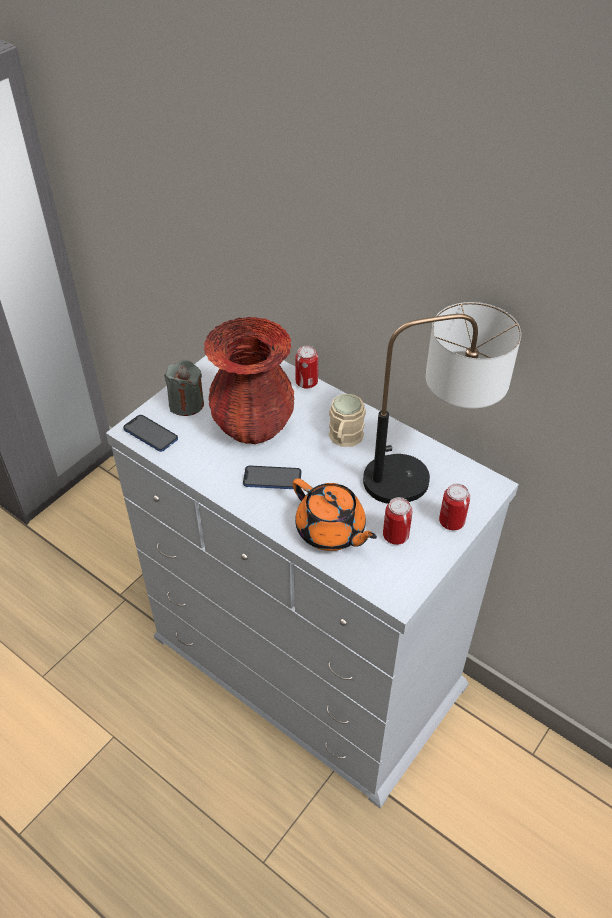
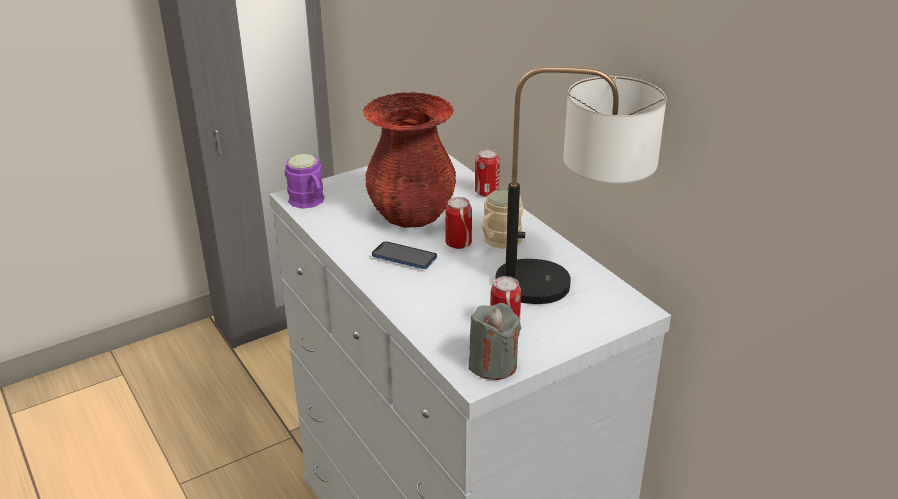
camera: 20 degrees right, 15 degrees down
(150, 434) = (309, 202): phone -> purple mug
(186, 404) = (358, 187): grey candle -> grey candle (493, 364)
(331, 531) = (438, 309): orange teapot -> none
(451, 521) = (574, 330): can -> can (458, 243)

